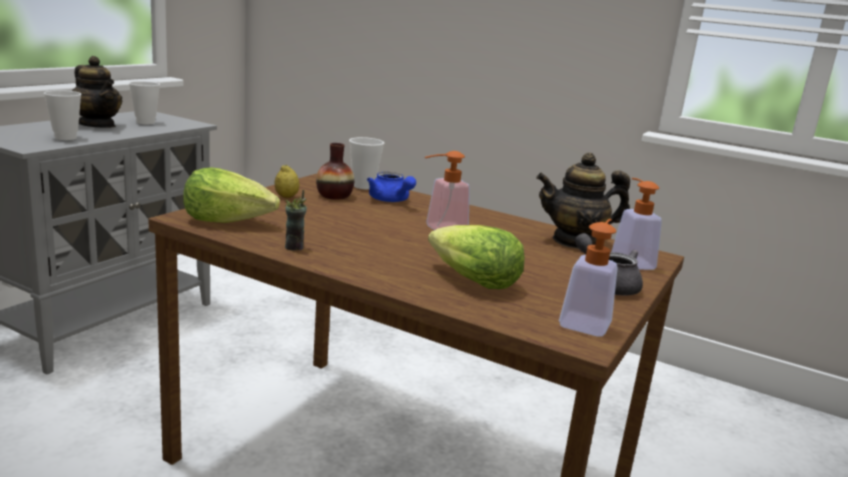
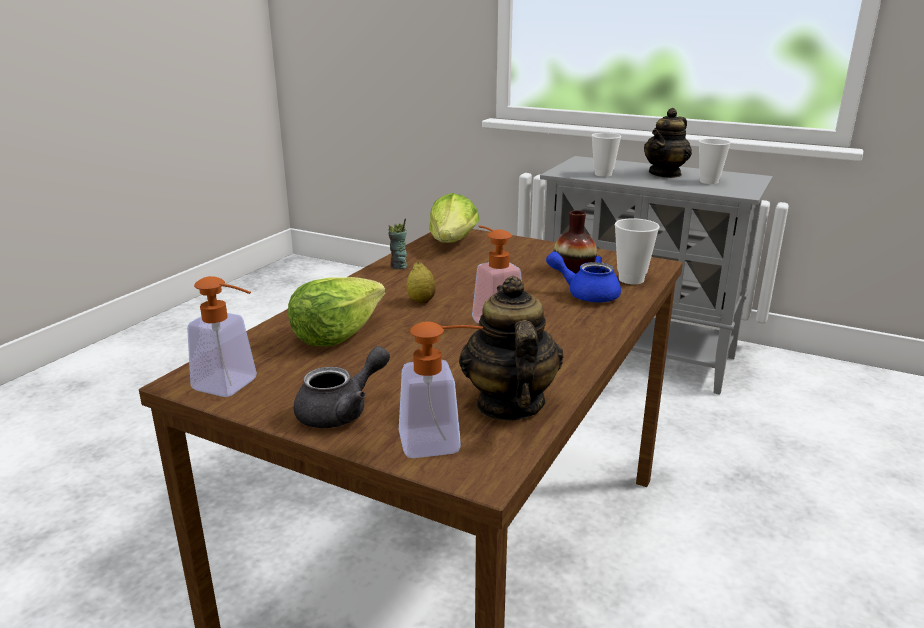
camera: 90 degrees right, 5 degrees up
(286, 197) = (545, 253): lemon -> lemon (421, 301)
(391, 200) = (586, 294): blue teapot -> blue teapot turned 60 degrees clockwise

